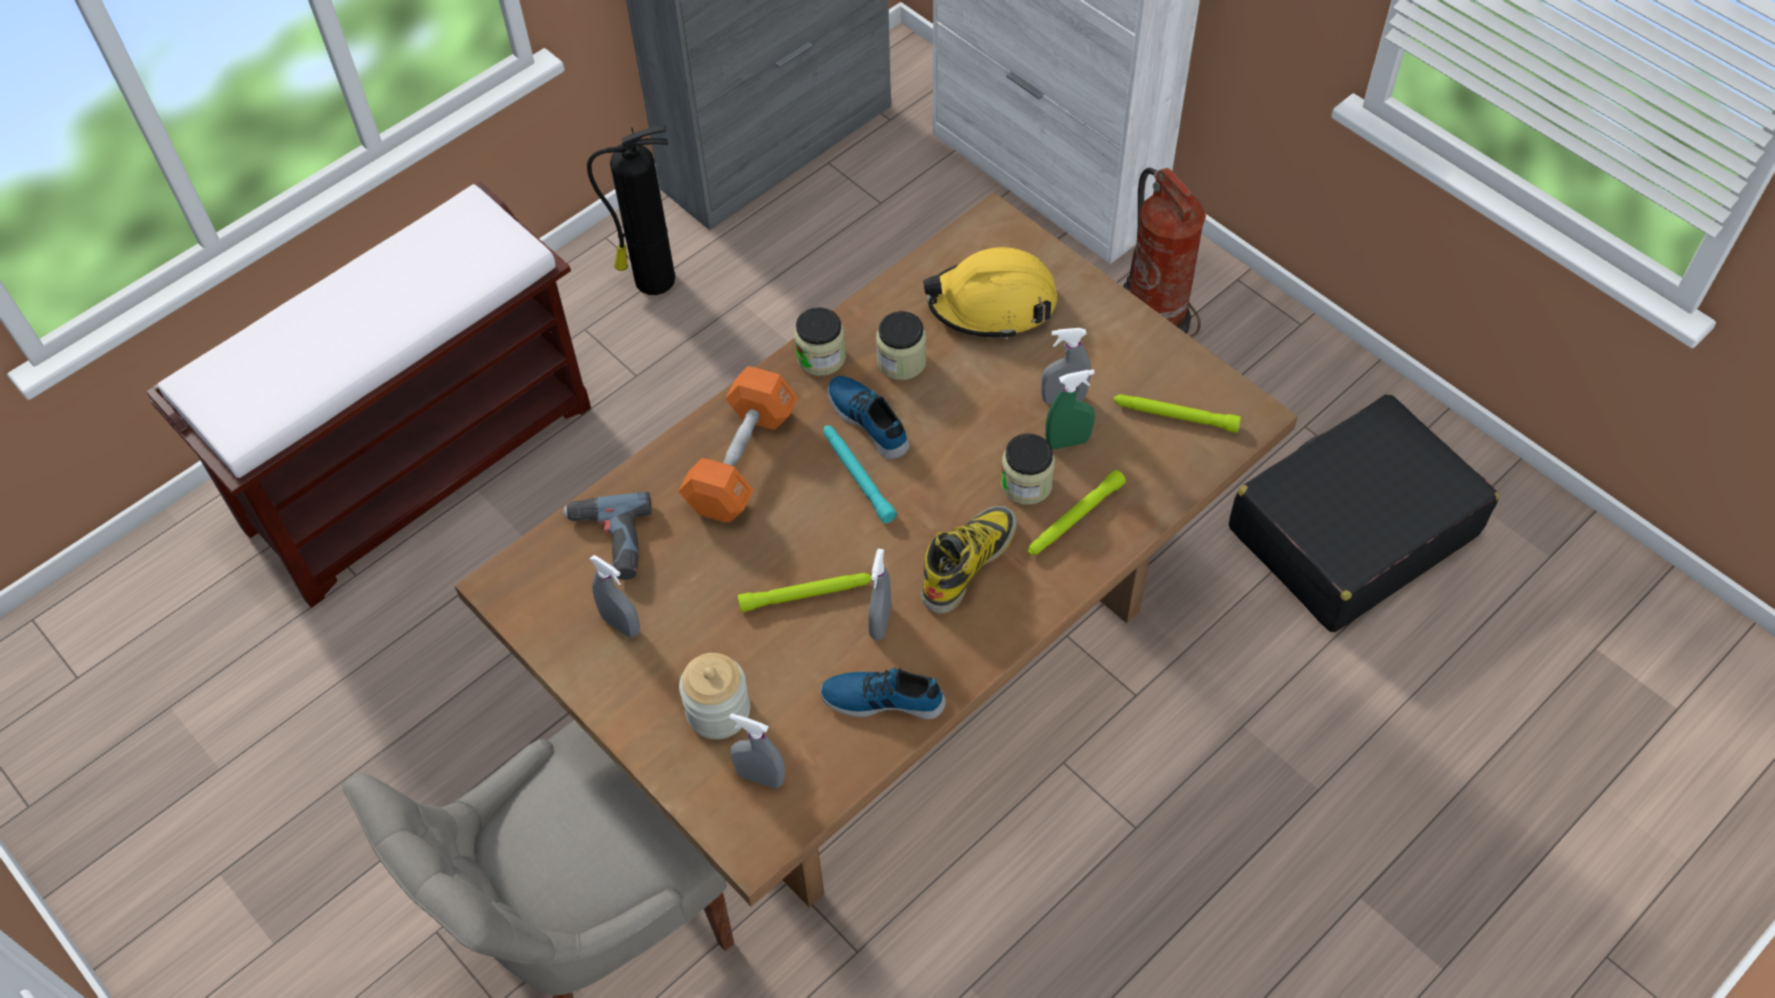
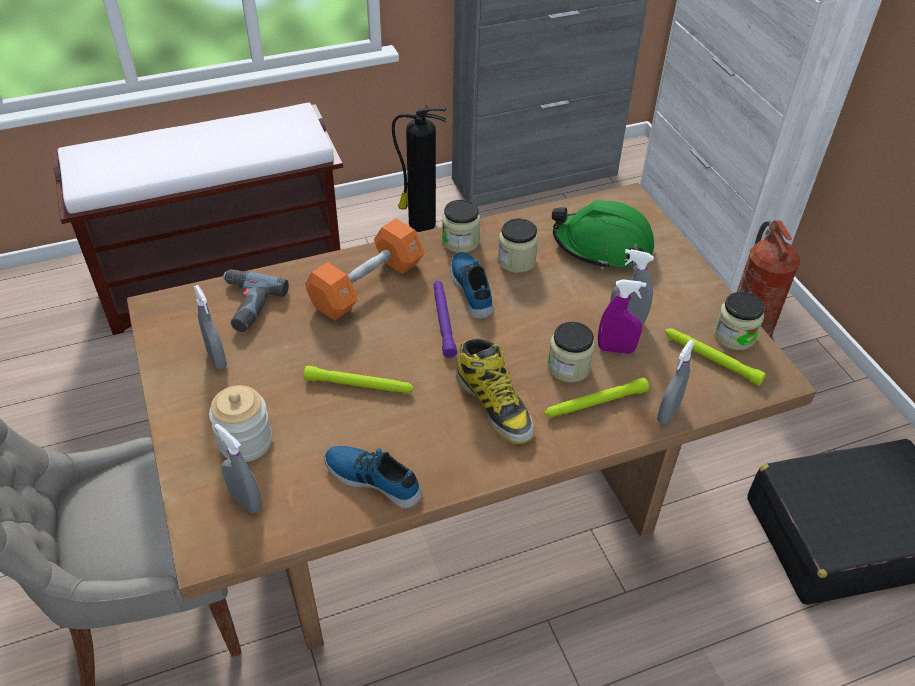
camera: 20 degrees right, 10 degrees down
(857, 476) = (443, 321): turquoise flashlight -> purple flashlight
(880, 622) = (403, 423): grey spray bottle -> grey spray bottle (668, 413)
(968, 562) = (494, 405): boot -> boot turned 90 degrees clockwise
(992, 304) = (602, 246): yellow hard hat -> green hard hat
(1067, 442) = (615, 349): green spray bottle -> purple spray bottle
(1188, 376) = (734, 336): none -> jar

